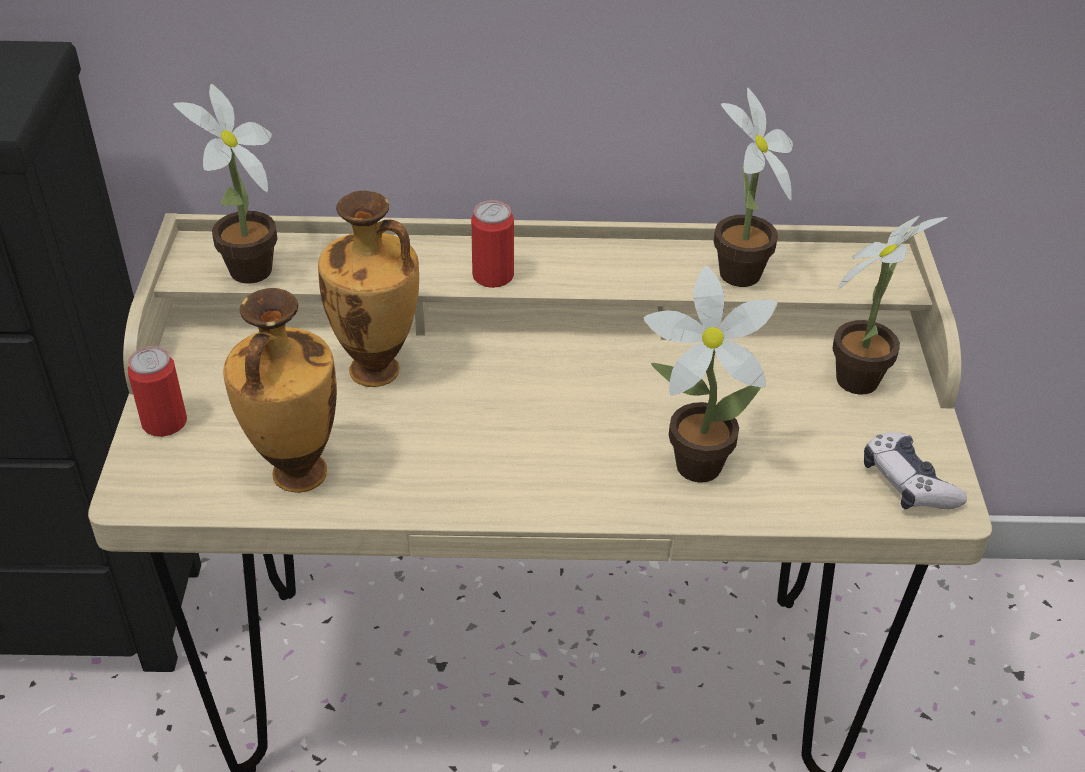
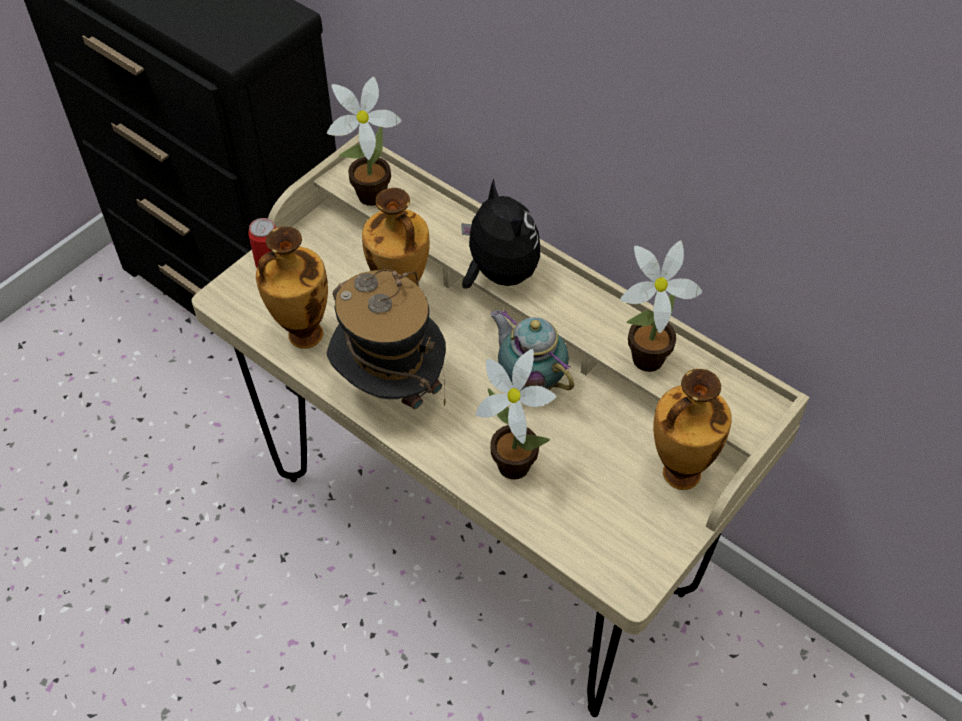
camera: 40 degrees right, 10 degrees up
(471, 469) = (390, 388): none -> hat
(493, 276) = (498, 274): can -> plush toy
(618, 375) = (529, 380): none -> teapot
(862, 376) = (678, 474): potted plant -> vase
(907, 483) = (625, 558): game controller -> none

